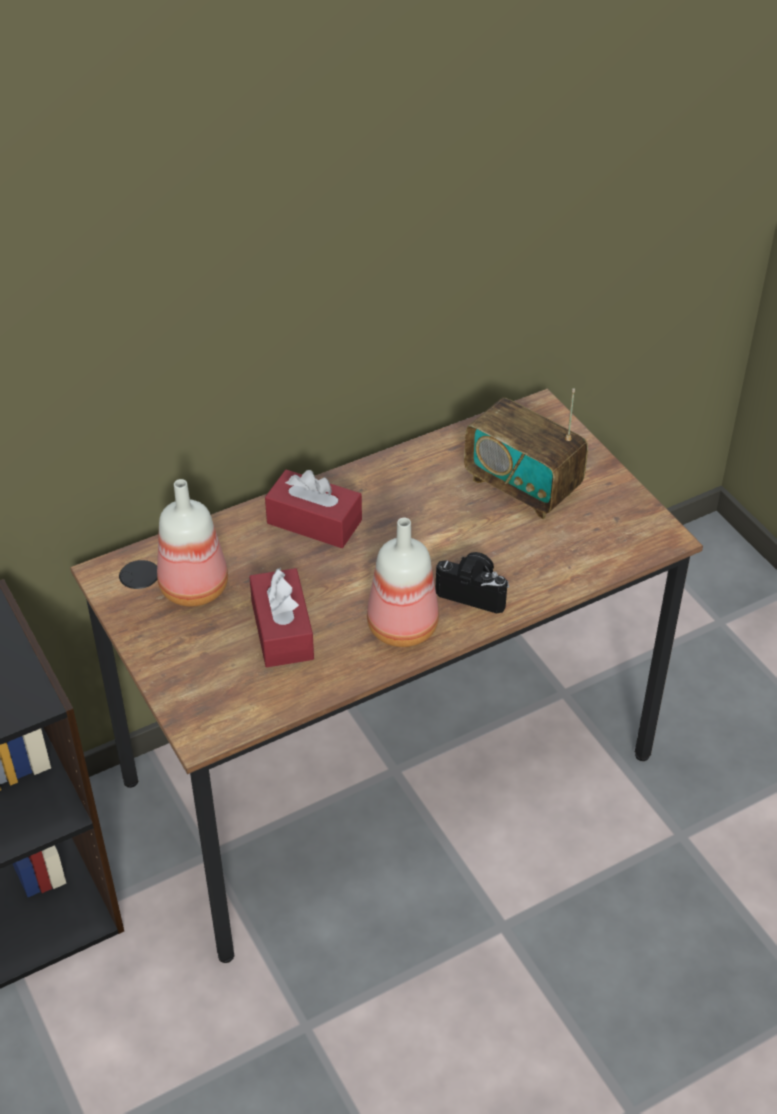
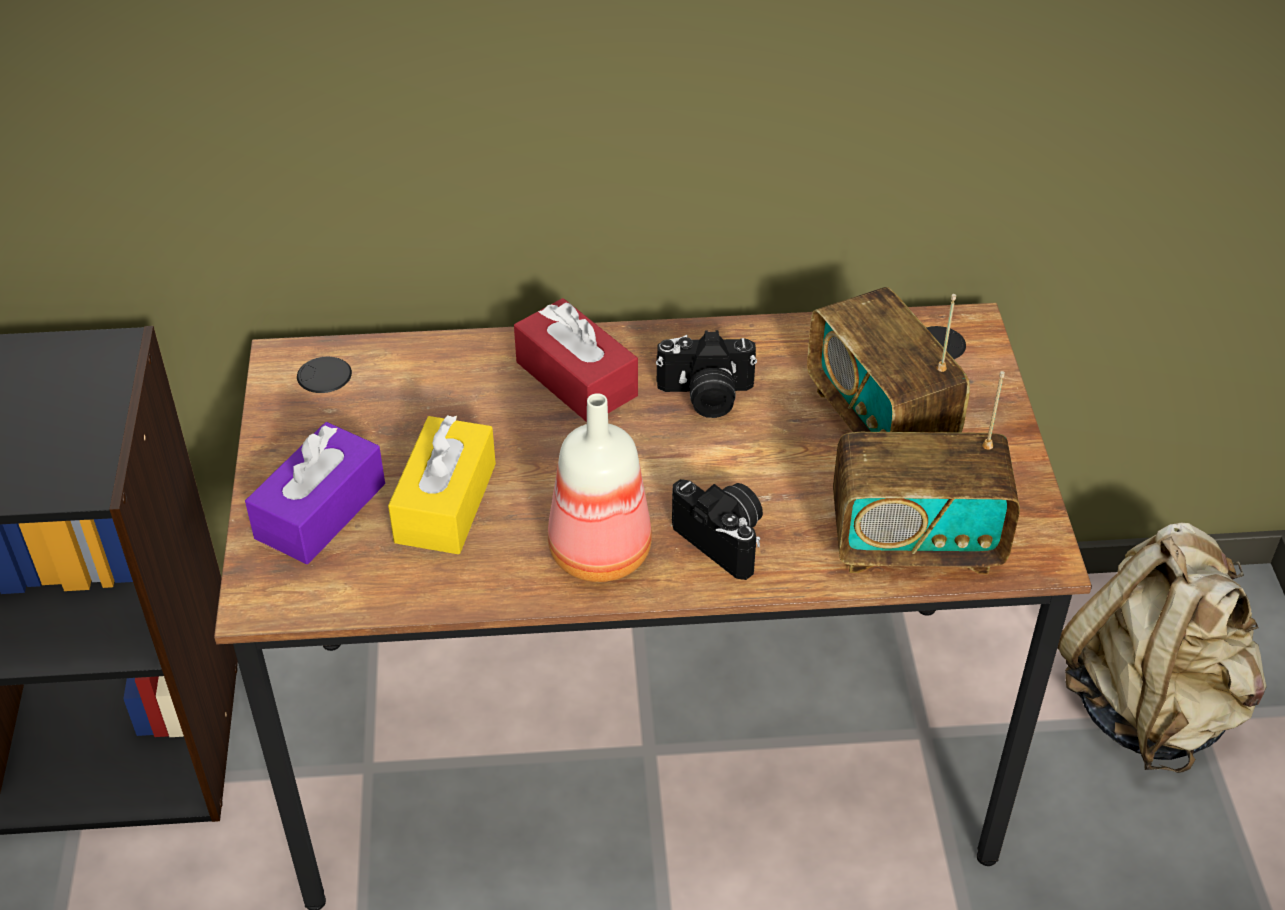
camera: 25 degrees right, 0 degrees up
(193, 586) = (375, 410): bottle -> none
(201, 664) = (320, 511): none -> purple tissue box
(282, 630) = (445, 503): red tissue box -> yellow tissue box
(405, 506) = (705, 396): none -> camera
(589, 555) = (915, 544): none -> radio
(690, 624) = (1150, 703): none -> beige backpack

